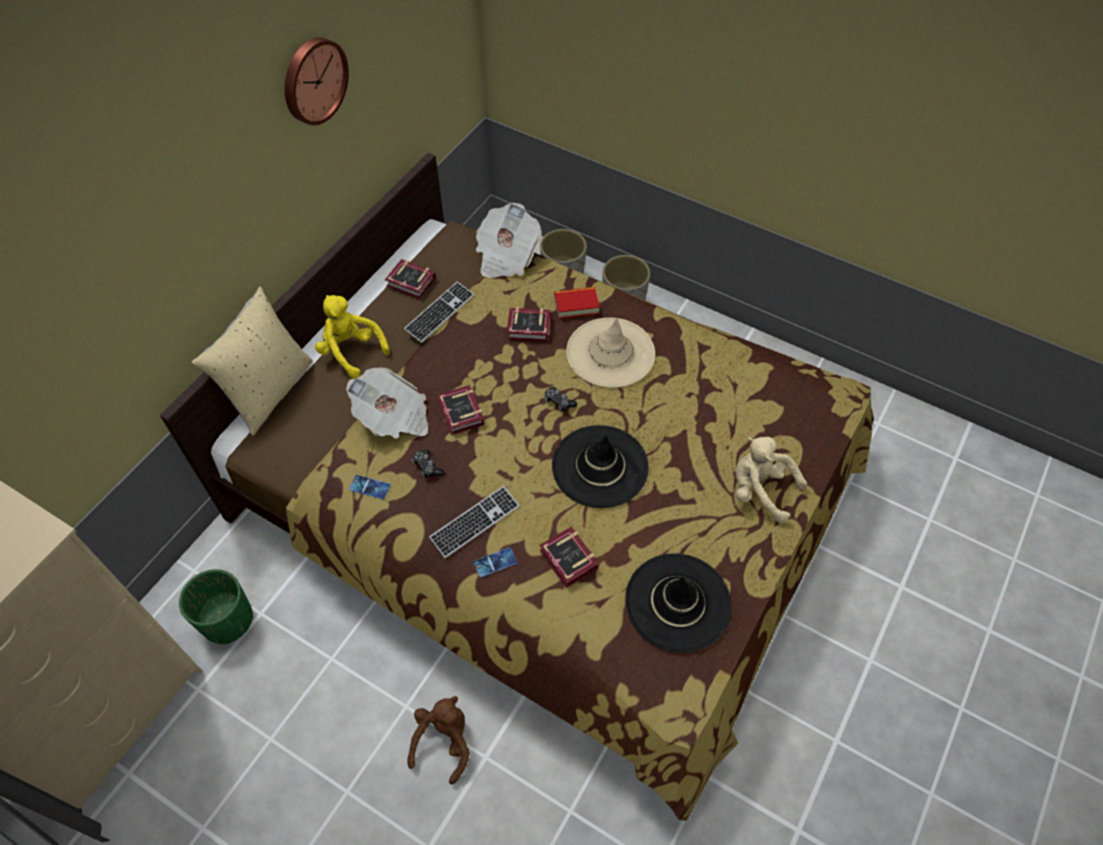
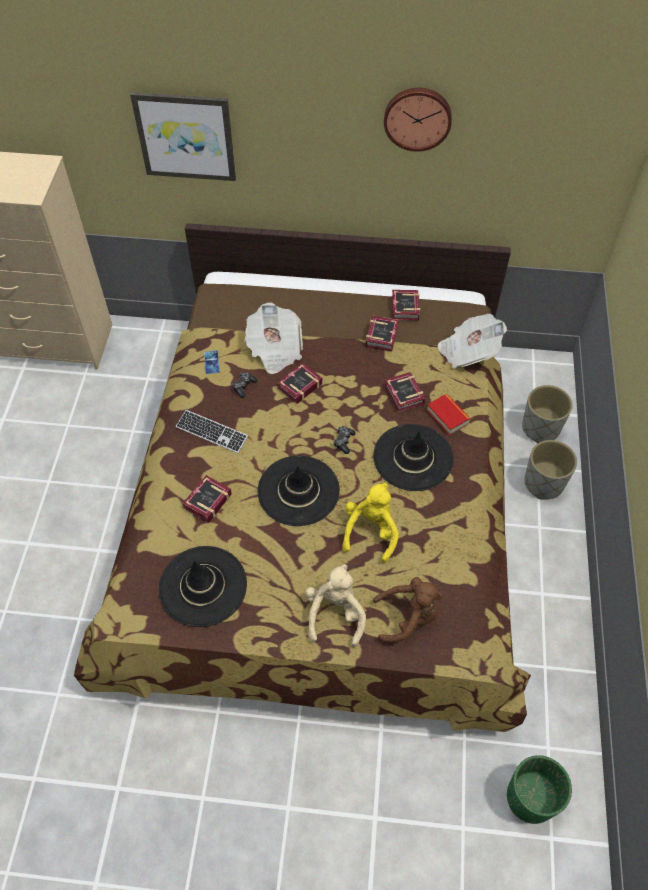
camera: 65 degrees right, 0 degrees up
(110, 307) = (186, 136): none -> picture
(227, 619) = (136, 364): green planter -> green planter (531, 797)
(269, 391) = (263, 278): beige pillow -> none
(351, 351) = (320, 303): yellow plush toy -> yellow plush toy (371, 531)
(439, 313) = (383, 335): keyboard -> book
(444, 741) = (101, 520): brown plush toy -> brown plush toy (408, 617)
(495, 562) = (185, 457): phone -> none
(610, 353) = (413, 457): beige hat -> black hat

